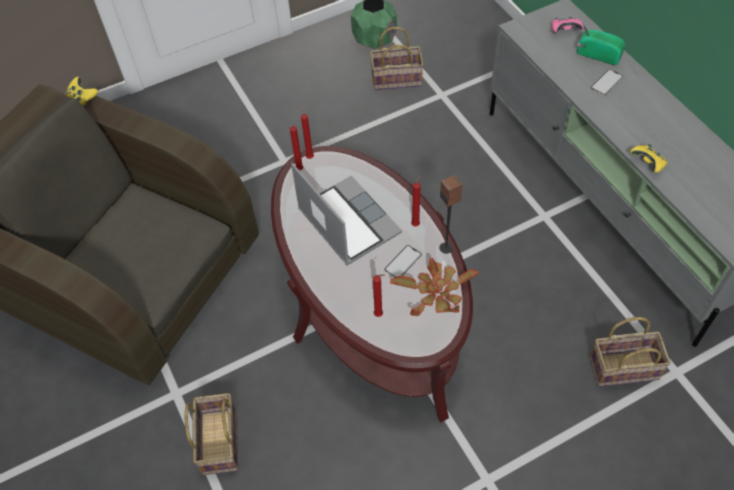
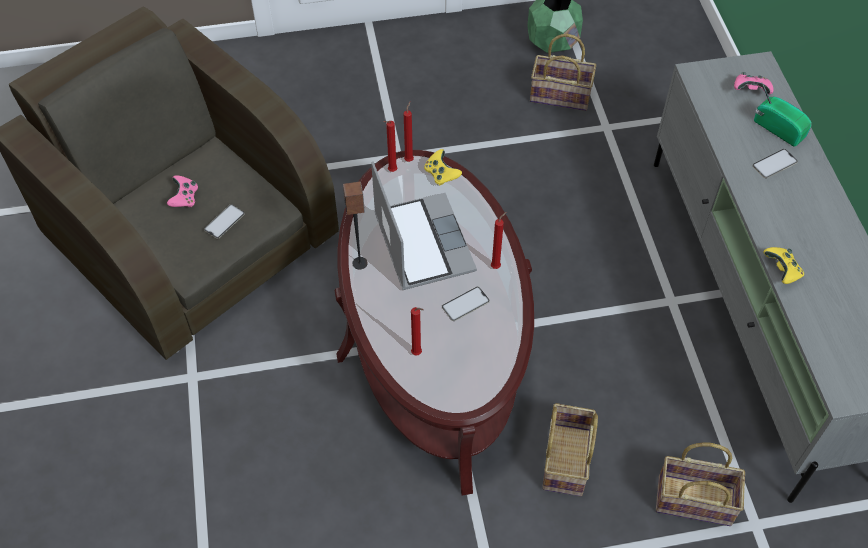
camera: 15 degrees right, 0 degrees up
(83, 98) = (187, 32): yellow game controller -> yellow game controller (441, 175)
(123, 242) = (184, 199): none -> pink game controller
(166, 252) = (224, 221): none -> phone
(218, 440) = (218, 439): basket -> basket (564, 458)
(436, 294) = (487, 349): potted plant -> none
(446, 248) = (519, 302): speaker -> speaker (360, 263)

